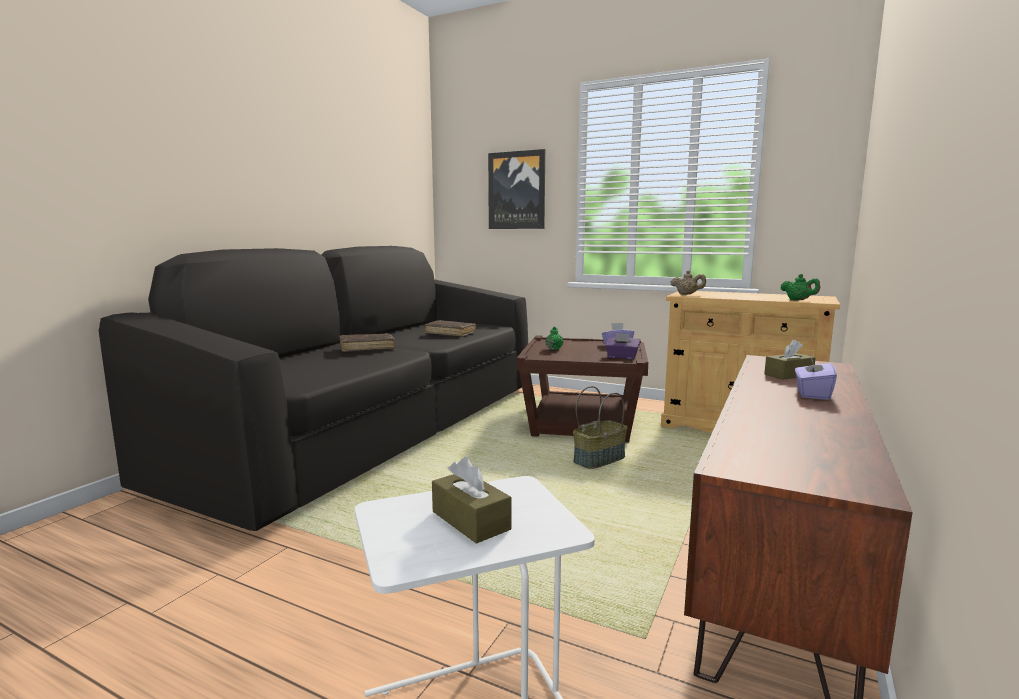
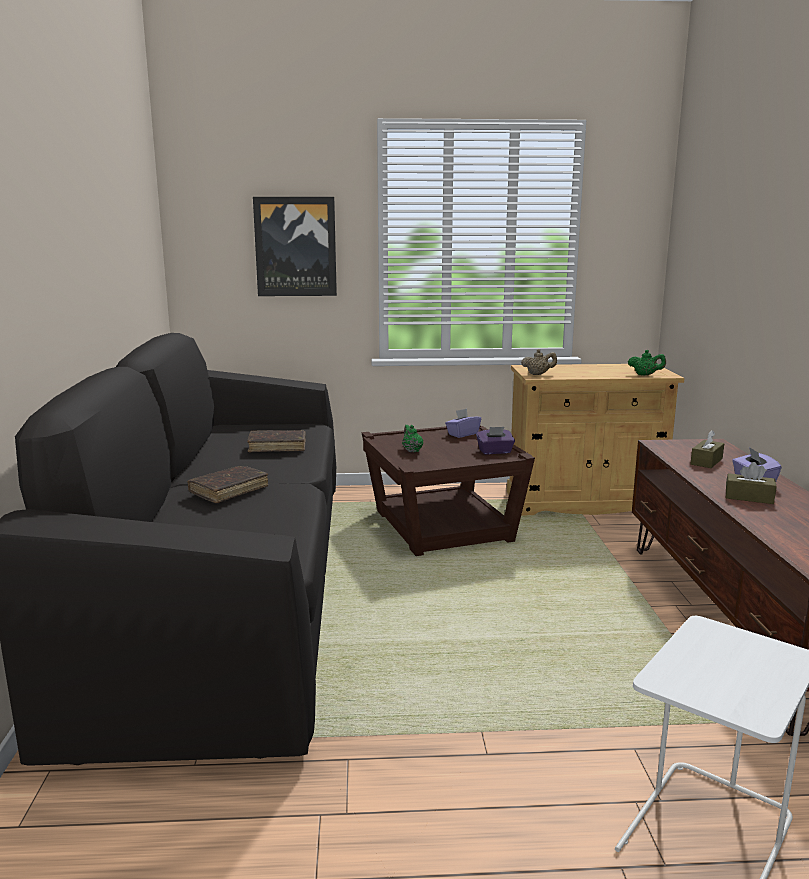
camera: 30 degrees left, 5 degrees up
(470, 520) = (732, 668): brown tissue box -> brown tissue box (749, 497)
(599, 459) = (511, 567): basket -> none

